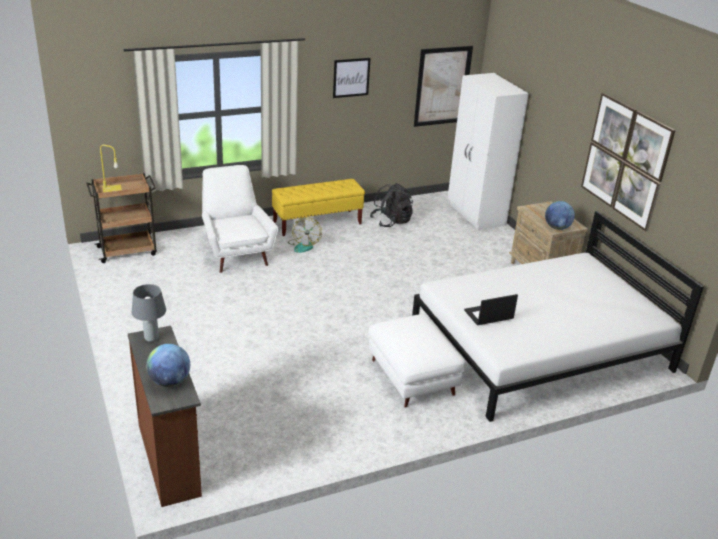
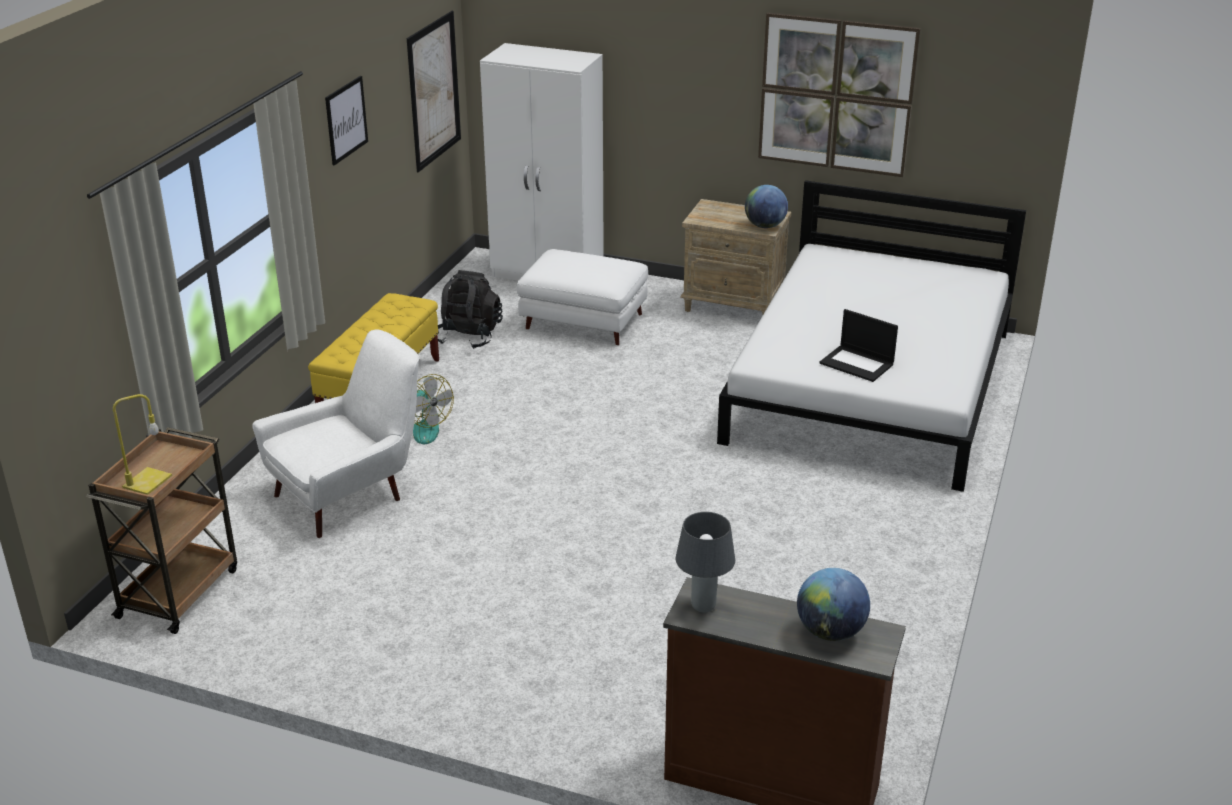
camera: 45 degrees left, 0 degrees up
(236, 253) = (349, 494): white armchair -> white armchair turned 120 degrees clockwise
(413, 377) = (824, 499): white ottoman -> white ottoman (584, 321)
(488, 315) = (857, 364): laptop -> laptop turned 75 degrees counterclockwise

